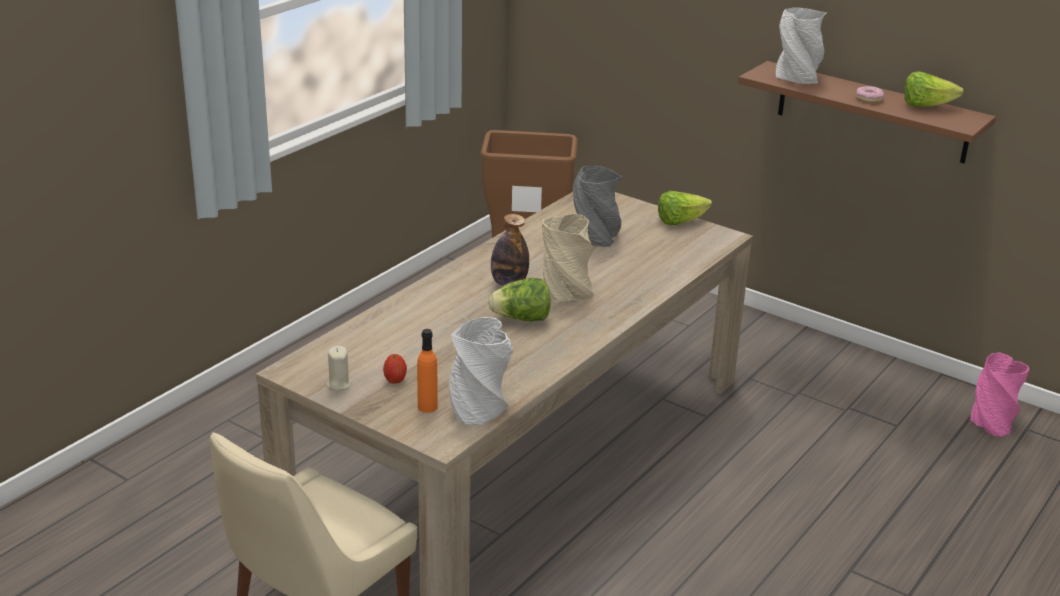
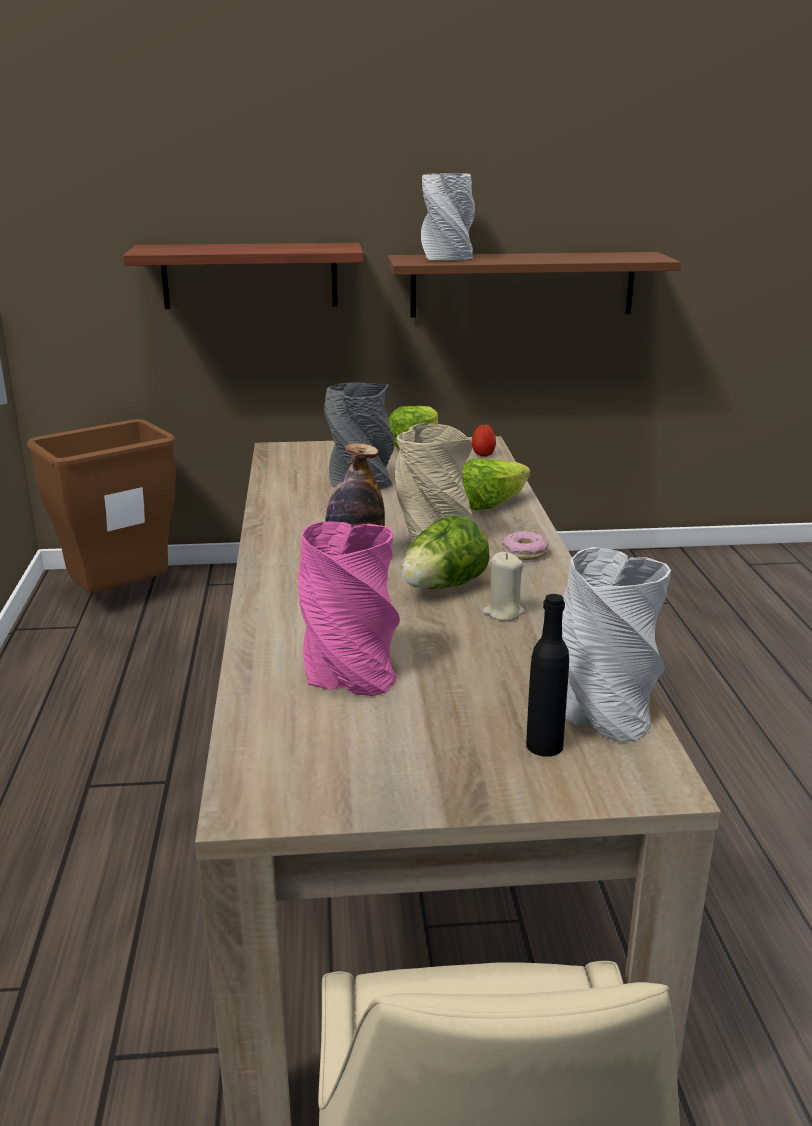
camera: 40 degrees left, 5 degrees down
(338, 384) = (365, 783): beige candle -> beige candle (503, 613)
(395, 380) = (434, 733): apple -> apple (483, 454)
(427, 407) = (544, 745): orange bottle -> black bottle
(666, 50) = (250, 275): none -> shelf
(869, 99) = (542, 258): donut -> donut (525, 552)
(926, 106) = (595, 255): lettuce -> lettuce (491, 504)
(991, 422) = (720, 569): pink vase -> pink vase (349, 672)

